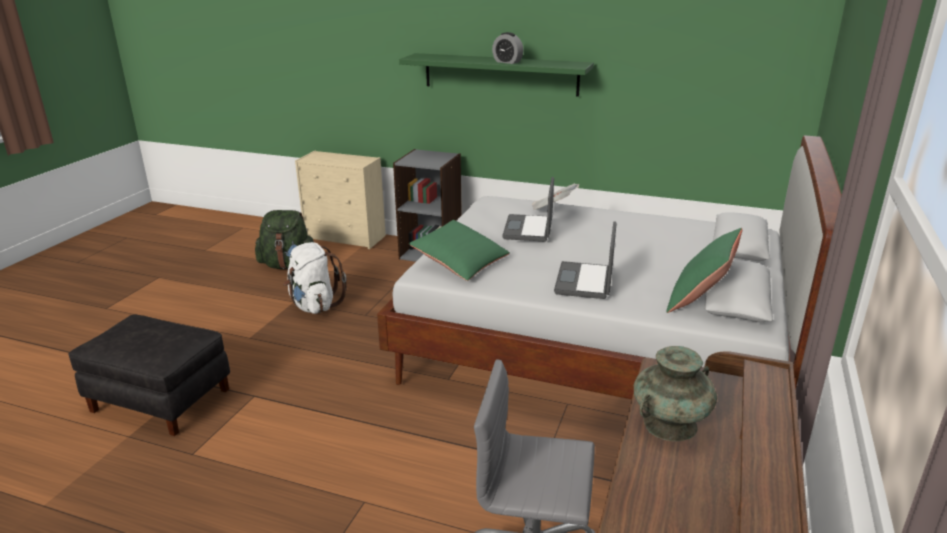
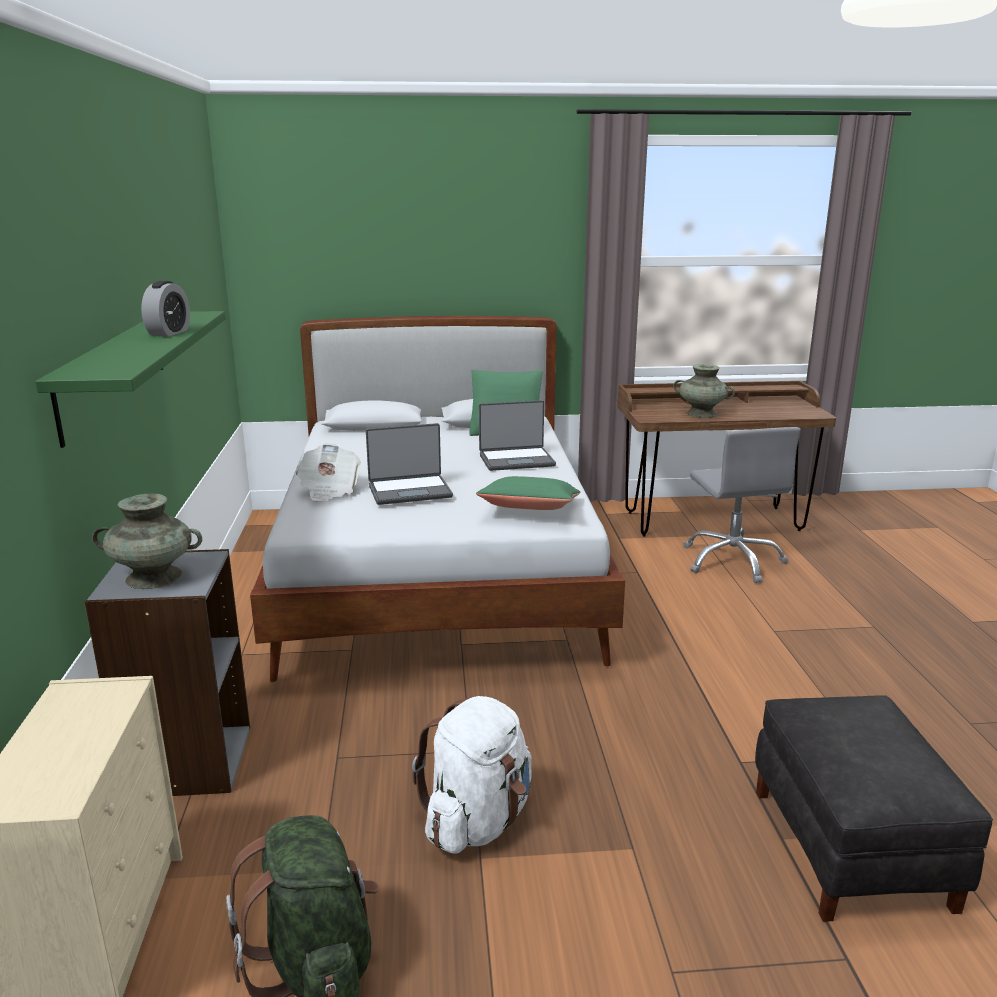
camera: 115 degrees left, 5 degrees down
(424, 157) = (153, 577): none -> turquoise vase

